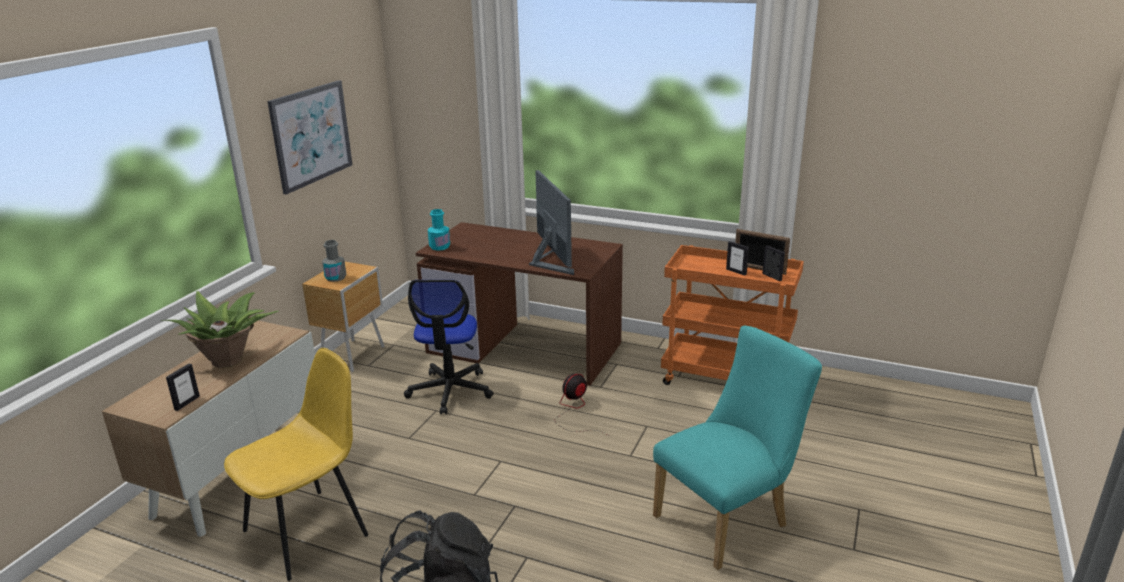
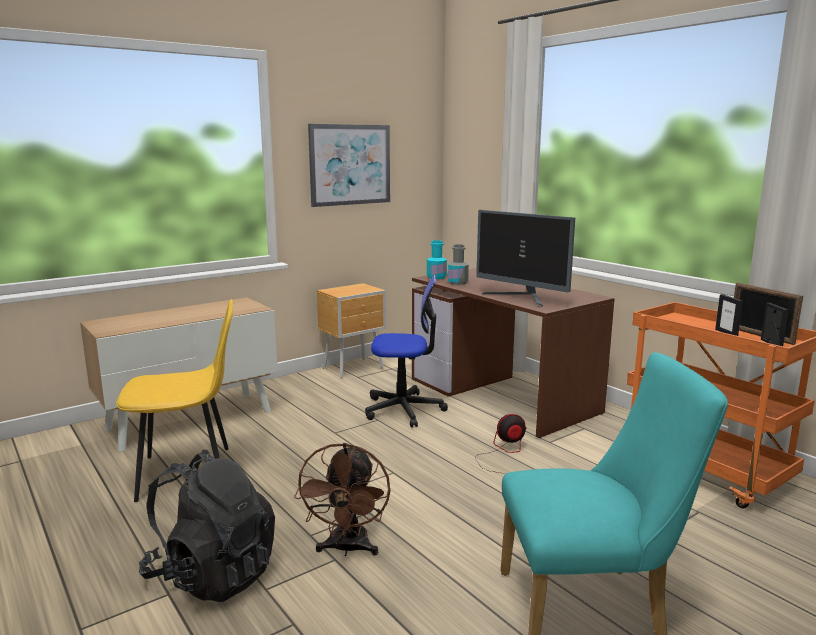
camera: 30 degrees right, 10 degrees down
(187, 403) = (131, 328): picture frame -> none
(228, 359) = (195, 313): potted plant -> none
(335, 278) = (345, 290): grey bottle -> grey bottle (458, 282)
(450, 391) = (404, 409): office chair -> office chair turned 120 degrees counterclockwise
(528, 544) = (347, 549): none -> brown fan
(550, 262) = (522, 298): monitor -> monitor turned 120 degrees clockwise

